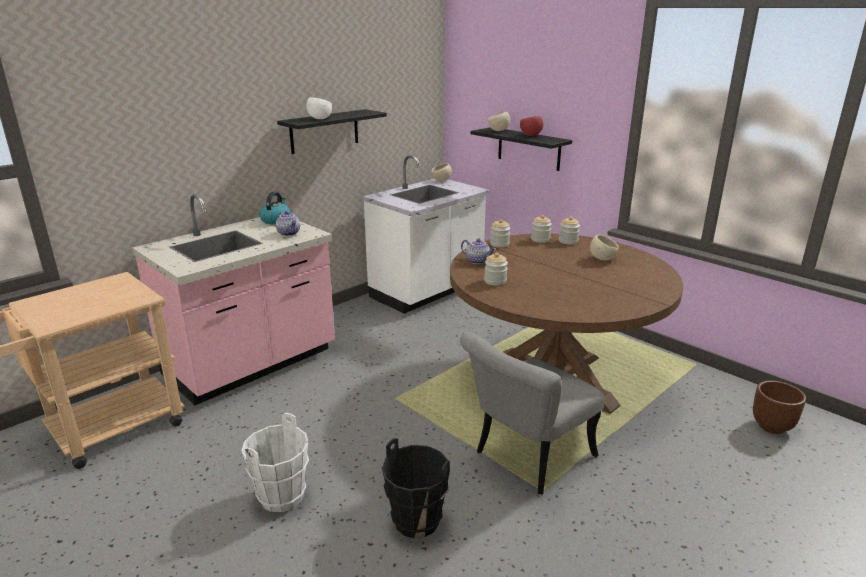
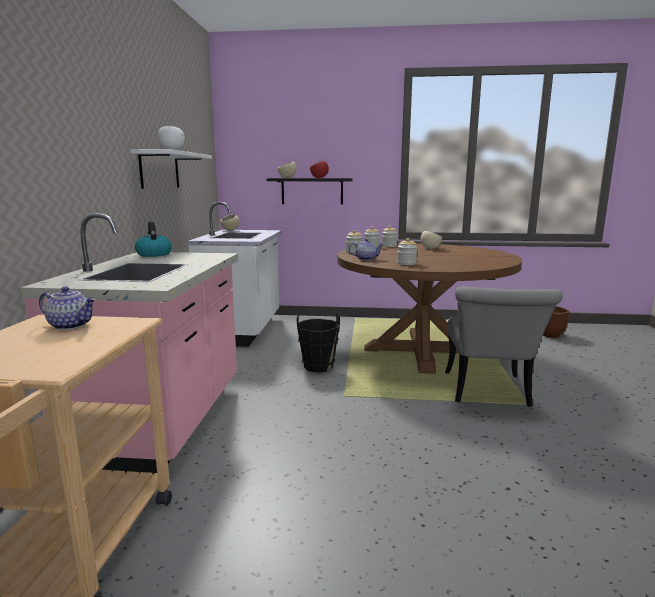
camera: 40 degrees left, 10 degrees down
(282, 497) = (388, 499): white bucket -> none
(289, 233) = (196, 257): teapot -> teapot (71, 325)
(324, 131) = (159, 170): black shelf -> white shelf
(416, 521) = (504, 457): black bucket -> black bucket (318, 367)

